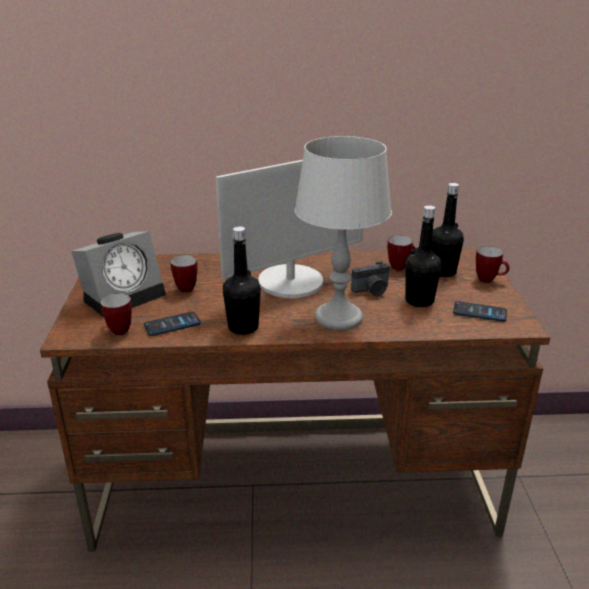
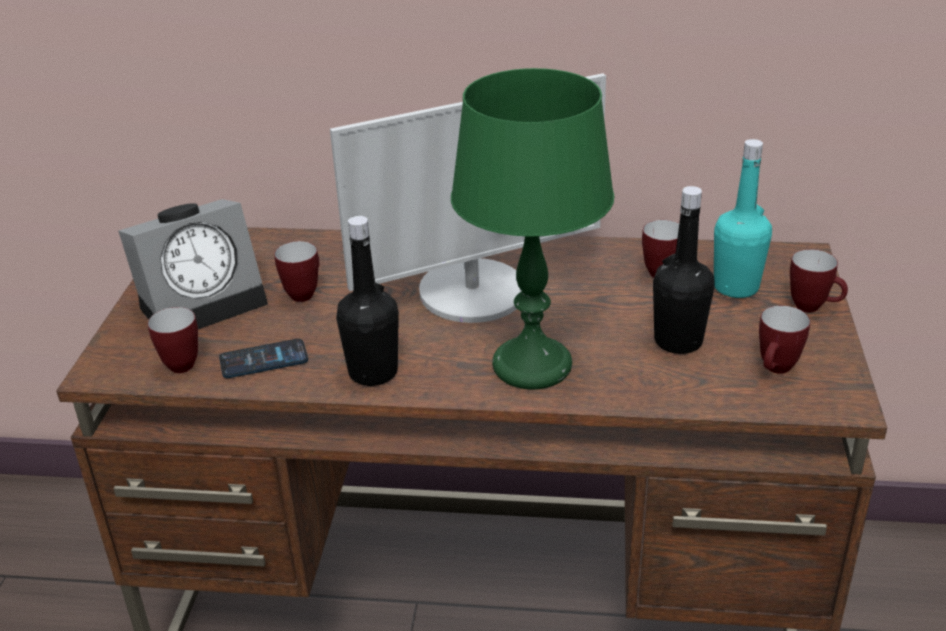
camera: 10 degrees right, 5 degrees up
(339, 318) = (533, 366): grey table lamp -> green table lamp
(372, 290) = (603, 316): camera -> none
(442, 272) = (736, 287): black bottle -> turquoise bottle
(479, 312) = (776, 370): phone -> mug

